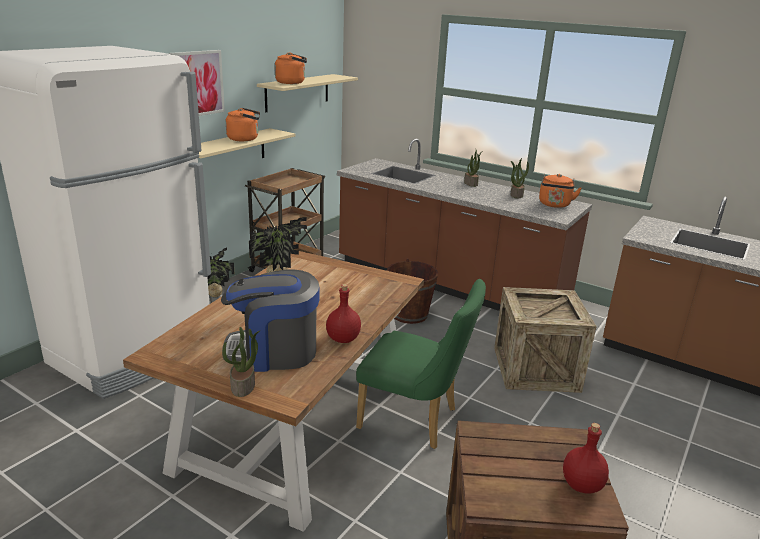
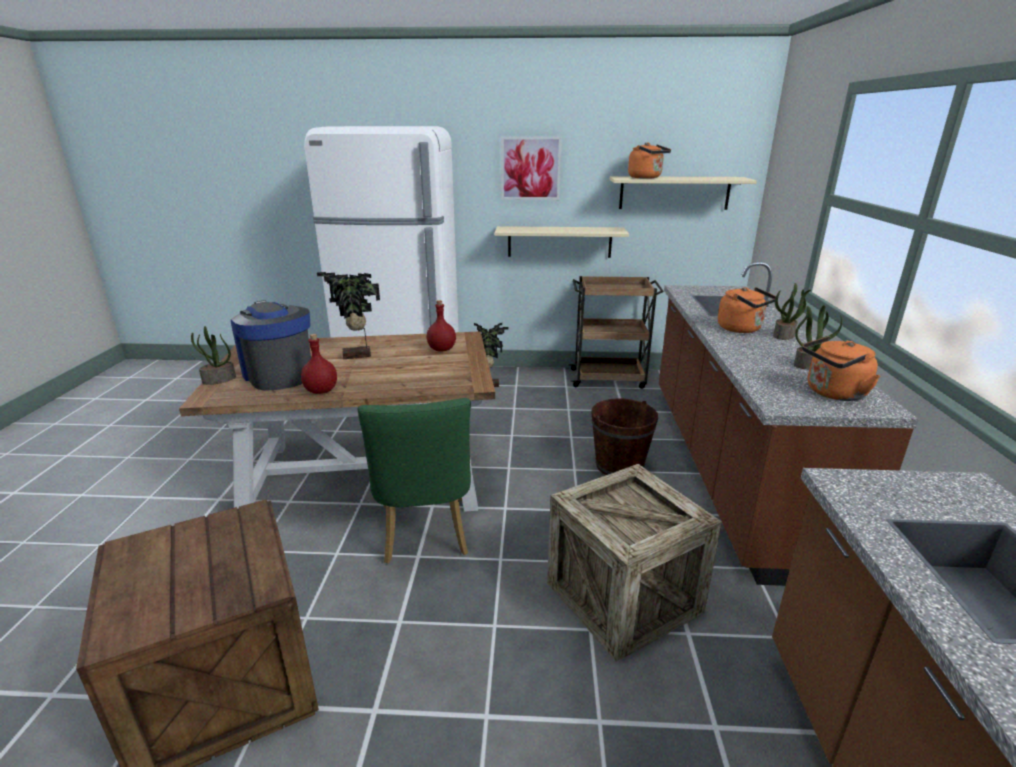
camera: 60 degrees right, 0 degrees up
(245, 139) = (568, 230): orange kettle -> orange kettle (742, 329)
(581, 485) = (165, 609): red bottle -> red bottle (442, 349)

